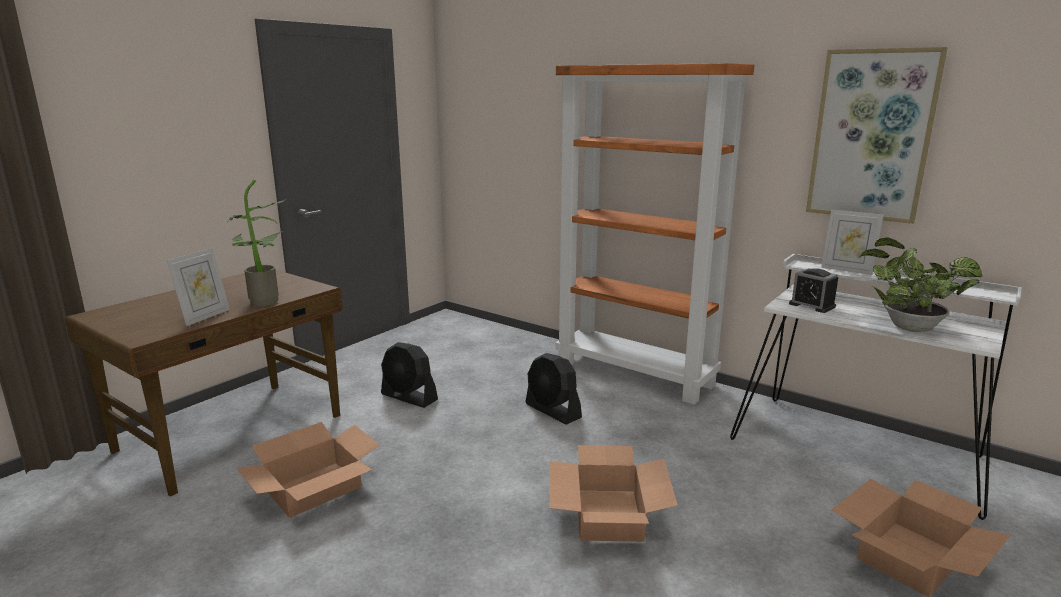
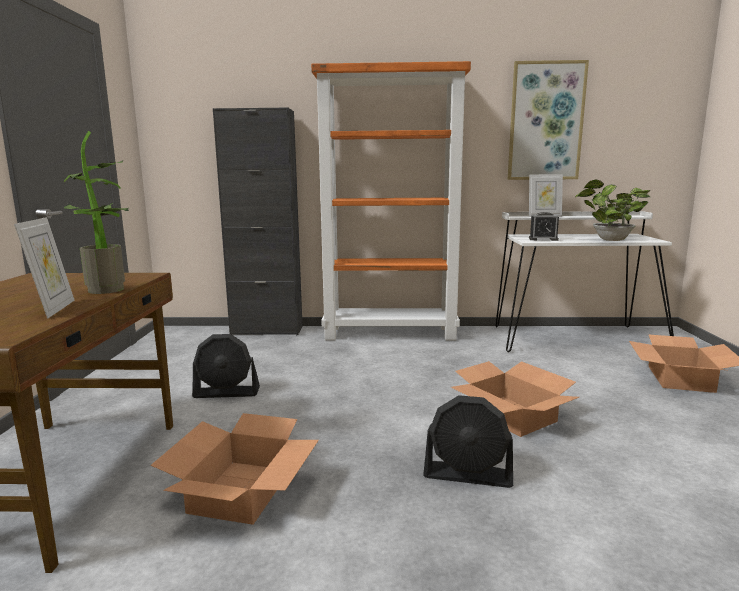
camera: 35 degrees left, 5 degrees down
(522, 337) = (267, 330): none -> black cabinet
(553, 411) = (369, 368): black fan -> black fan (468, 475)

